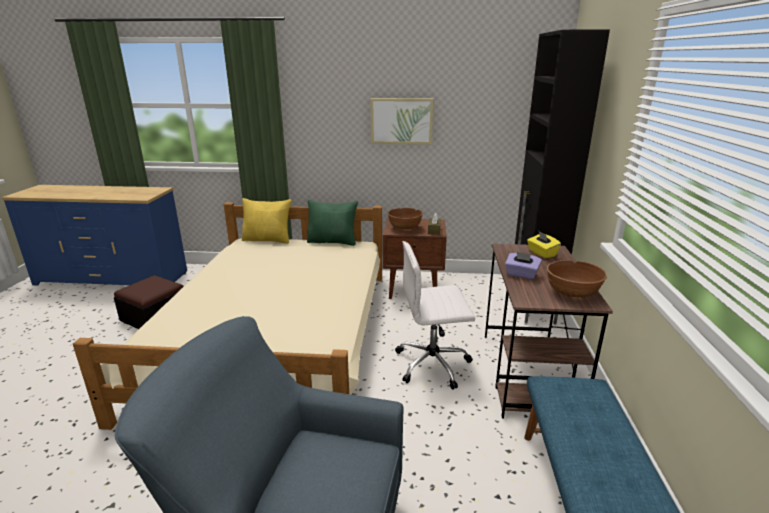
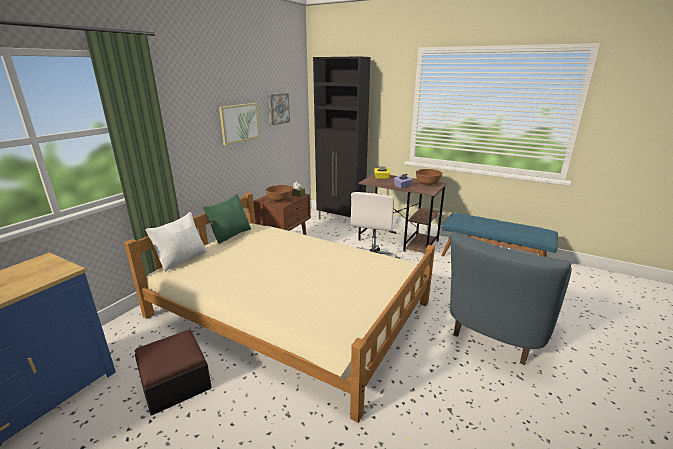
camera: 65 degrees left, 0 degrees up
(268, 240) = (182, 259): yellow pillow -> white pillow
(481, 110) = (278, 108): none -> picture

